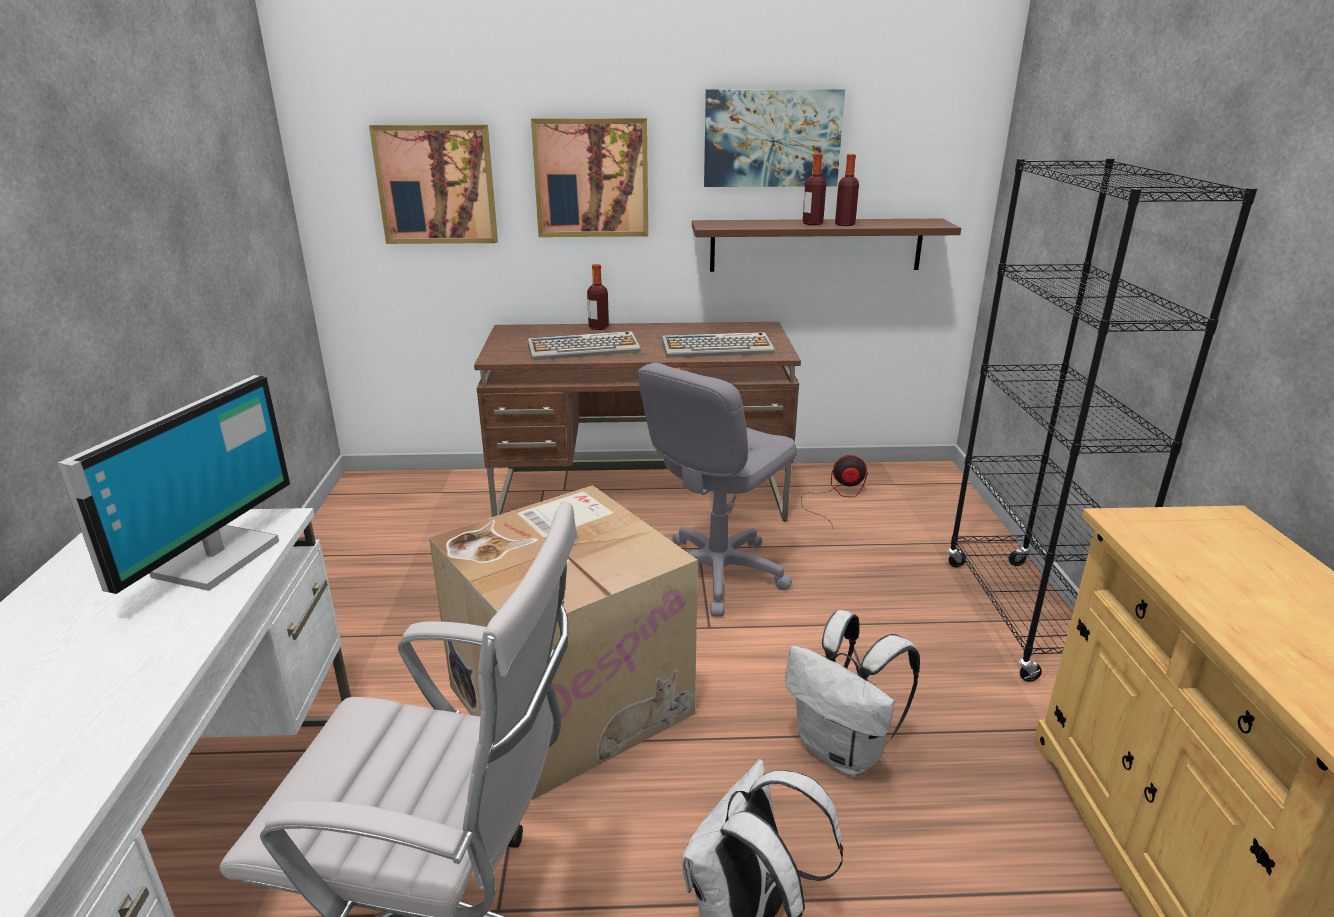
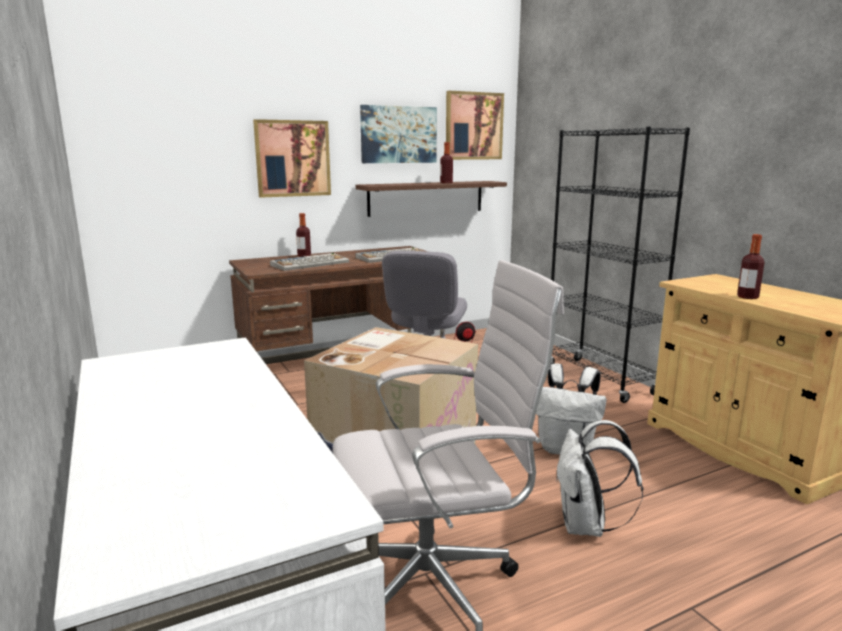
camera: 25 degrees left, 10 degrees down
(213, 558) = (214, 363): monitor -> none
(436, 185) = (186, 163): picture -> picture (473, 126)
(812, 223) = (428, 183): bottle -> bottle (747, 297)

